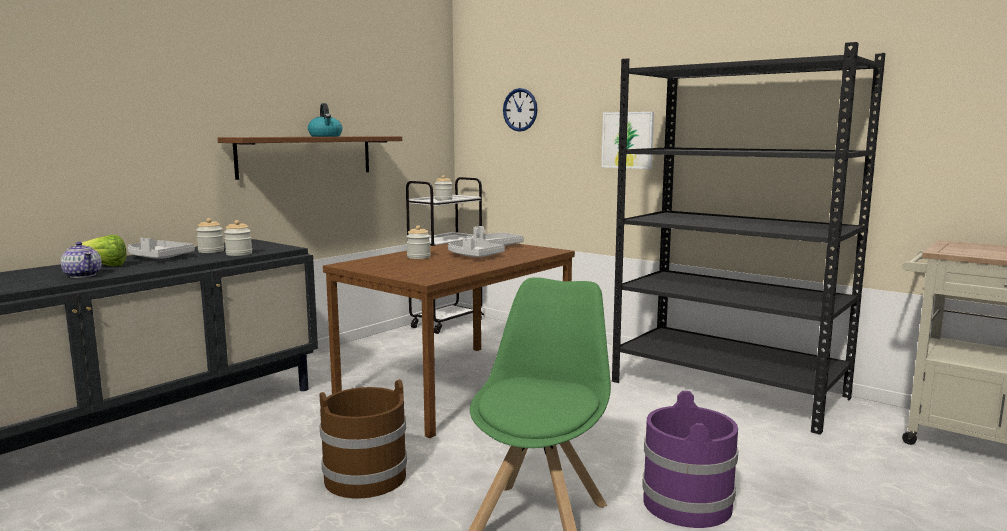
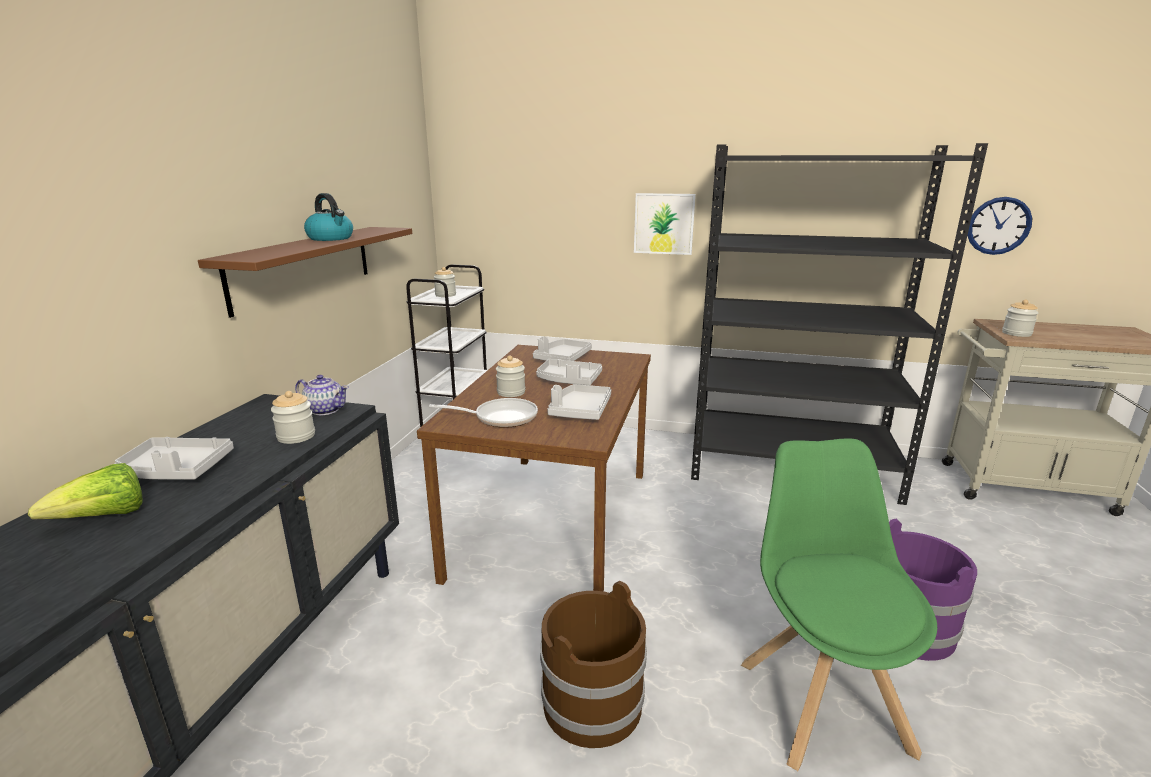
camera: 25 degrees left, 10 degrees up
(83, 275) = (96, 554): teapot -> teapot (325, 410)
(211, 251) = (242, 436): jar -> jar (1016, 333)
(386, 266) = (500, 417): none -> frying pan
(449, 268) = (580, 411): none -> grey tray
(520, 110) = (526, 186): wall clock -> wall clock (998, 226)

